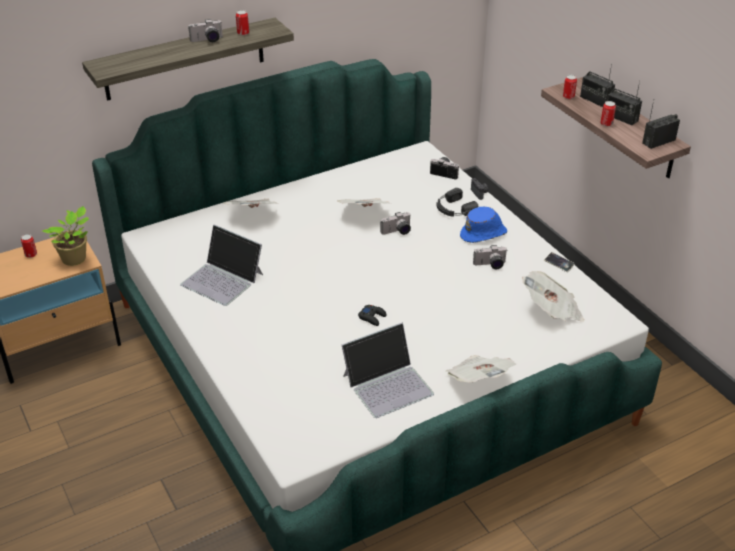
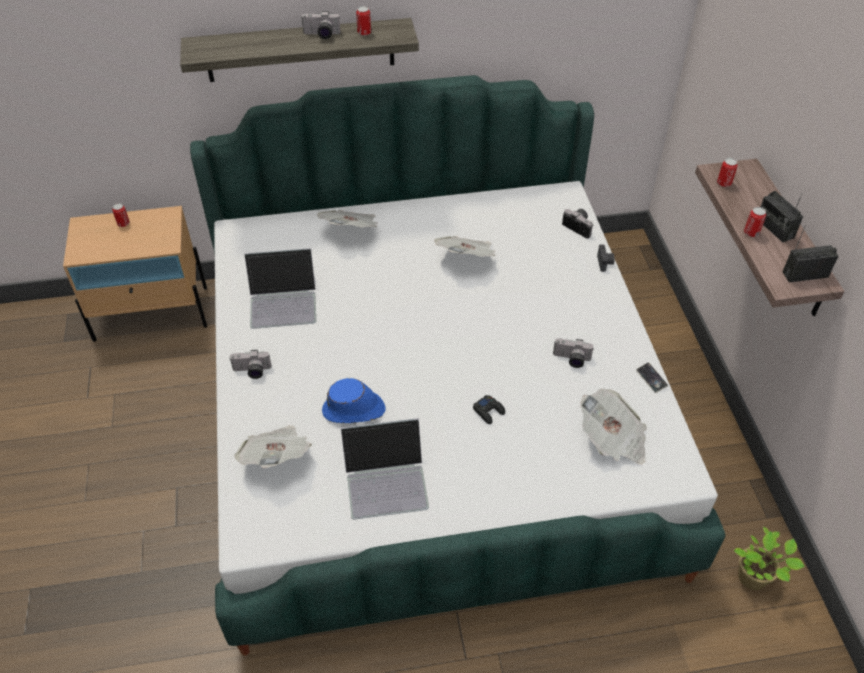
camera: 20 degrees right, 10 degrees up
(76, 259) = (161, 239): potted plant -> potted plant (754, 578)
(223, 279) = (283, 301): laptop -> laptop turned 60 degrees counterclockwise
(372, 317) = (411, 391): black game controller -> black game controller (489, 411)
(397, 232) = (490, 290): camera -> camera (252, 371)
(454, 209) = (566, 276): black headphones -> none
(478, 380) = (485, 506): newspaper -> newspaper (277, 457)
(484, 234) = (584, 317): blue hat -> blue hat (354, 410)
(595, 100) = (755, 196): radio -> none

